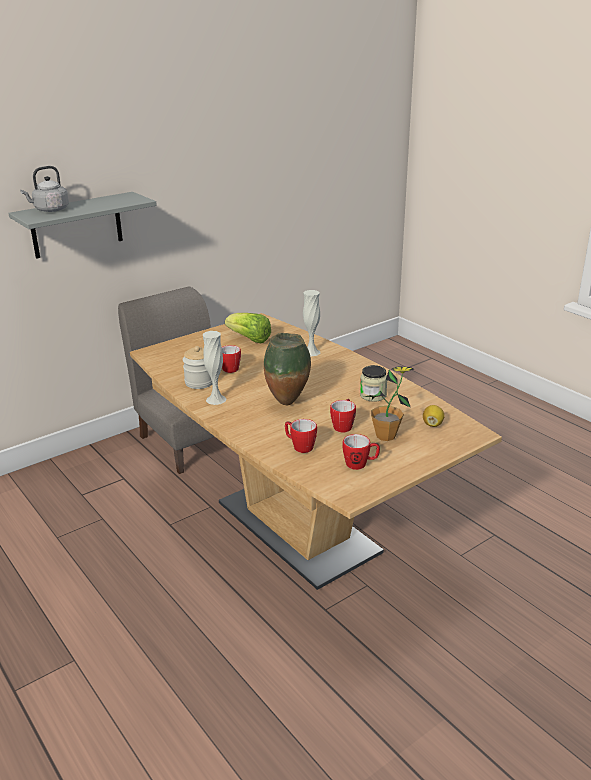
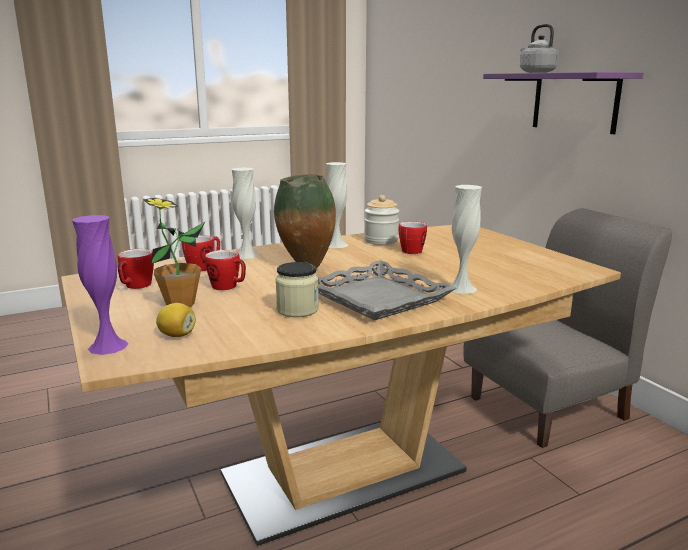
camera: 100 degrees right, 10 degrees down
(76, 225) = (574, 102): grey shelf -> purple shelf
(249, 339) = (508, 262): lettuce -> none
(258, 434) = (247, 255): none -> white vase
(340, 374) = (376, 298): none -> grey tray
(461, 441) = (108, 346): none -> purple vase

